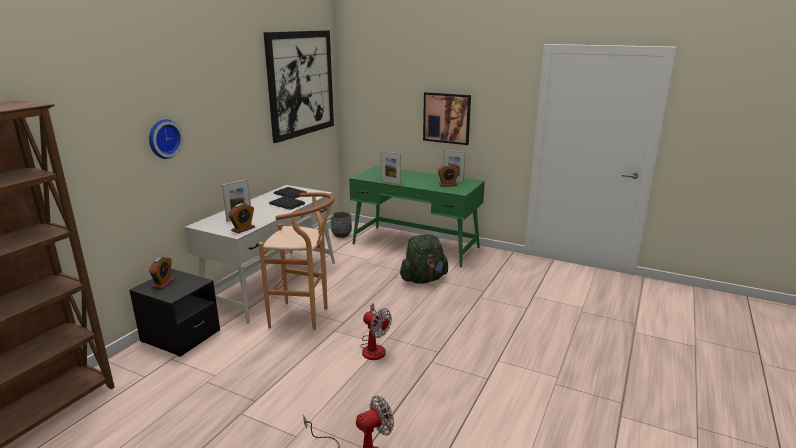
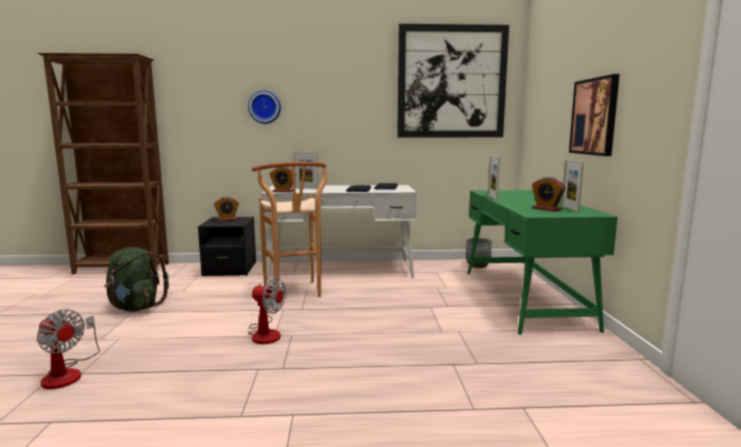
camera: 60 degrees right, 10 degrees down
(374, 347) = (265, 333): fan -> fan turned 75 degrees counterclockwise
(423, 279) = (445, 321): green backpack -> green backpack (135, 308)

